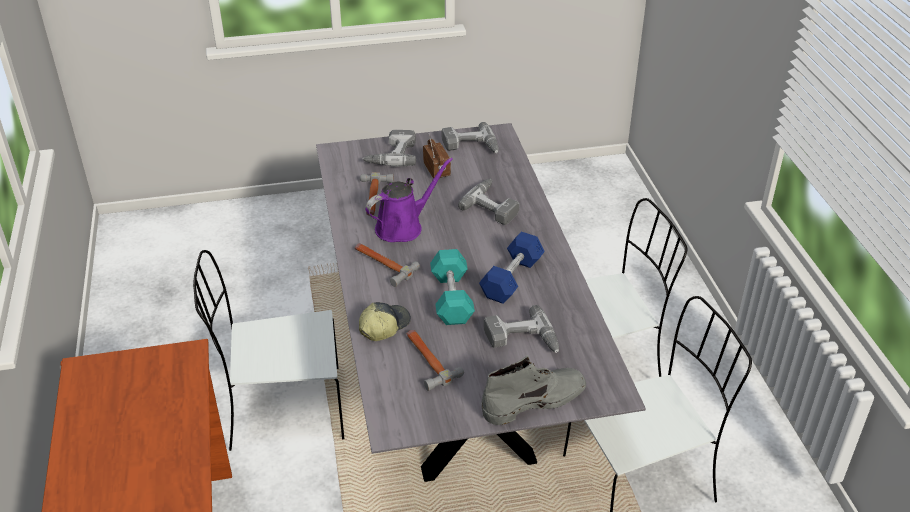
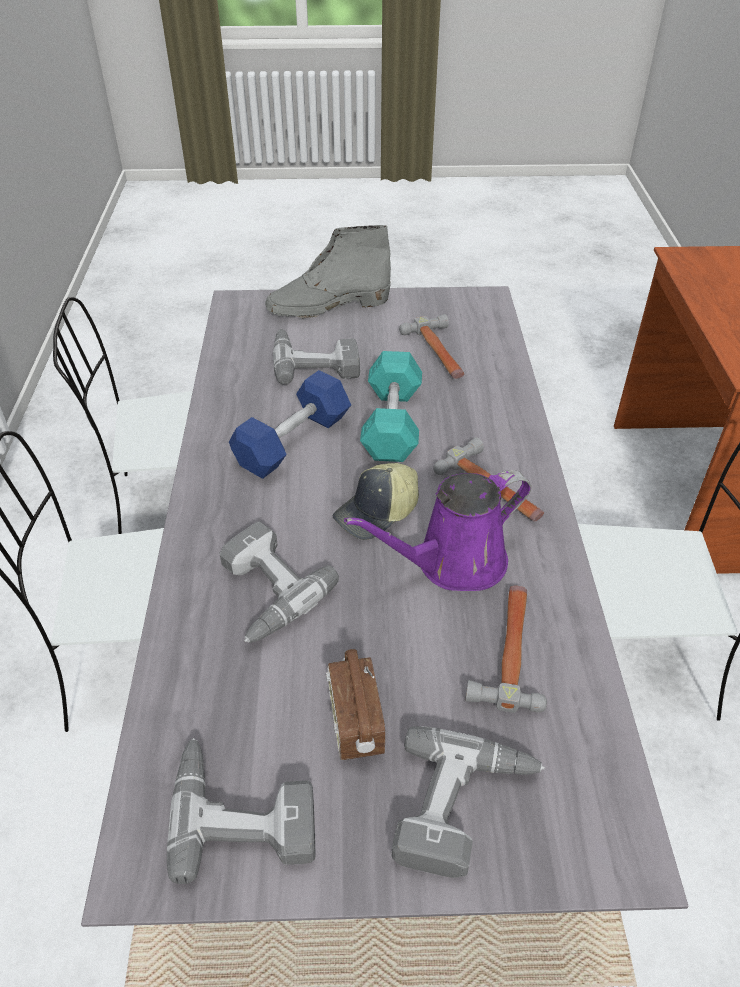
camera: 170 degrees left, 5 degrees up
(383, 326) = (493, 397): cap -> cap (377, 513)

